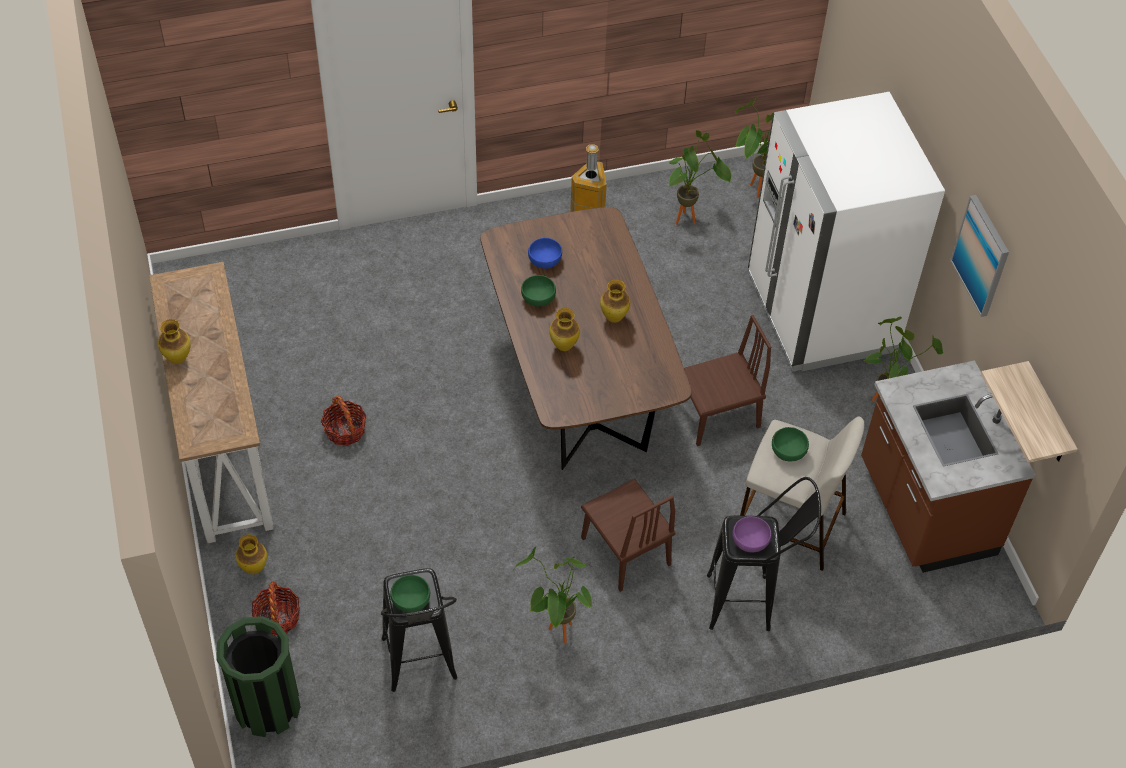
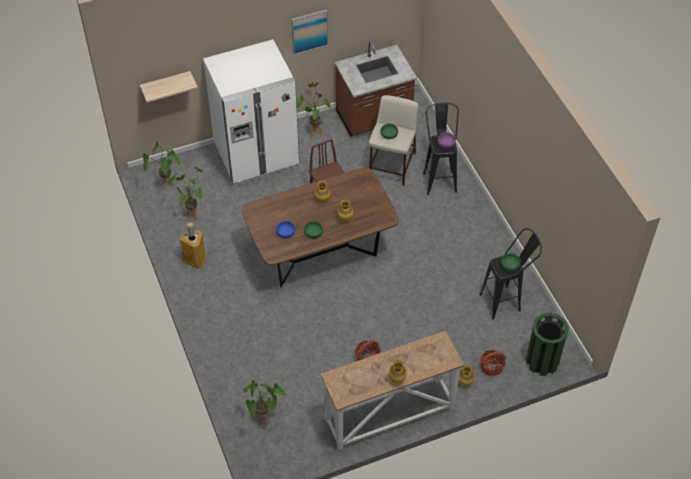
camera: 95 degrees left, 0 degrees up
(556, 635) = (473, 250): potted plant -> potted plant (265, 421)
(625, 551) = (420, 227): brown chair -> none
(1047, 417) = (386, 24): shelf -> shelf (166, 84)

